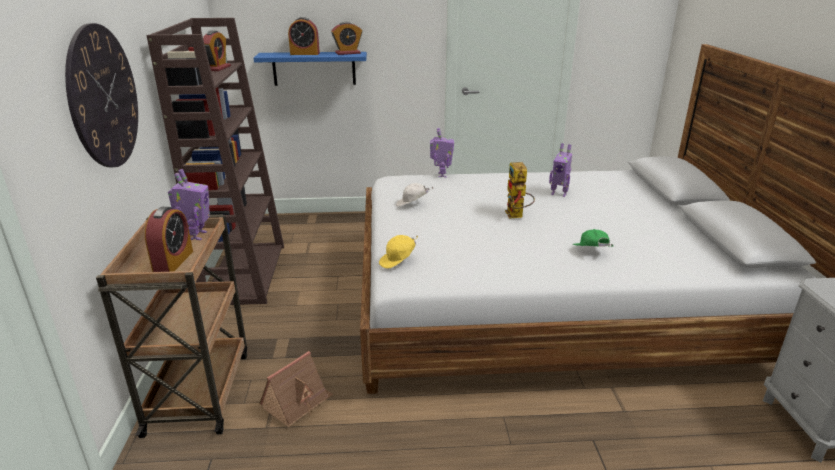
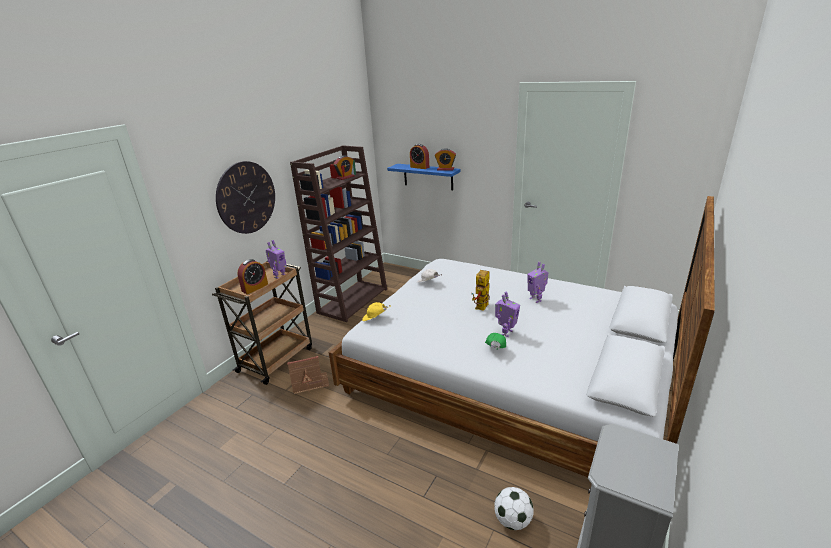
camera: 35 degrees right, 0 degrees up
(441, 175) = (474, 265): toy robot -> toy robot (506, 332)
(715, 445) = (513, 520): none -> football

